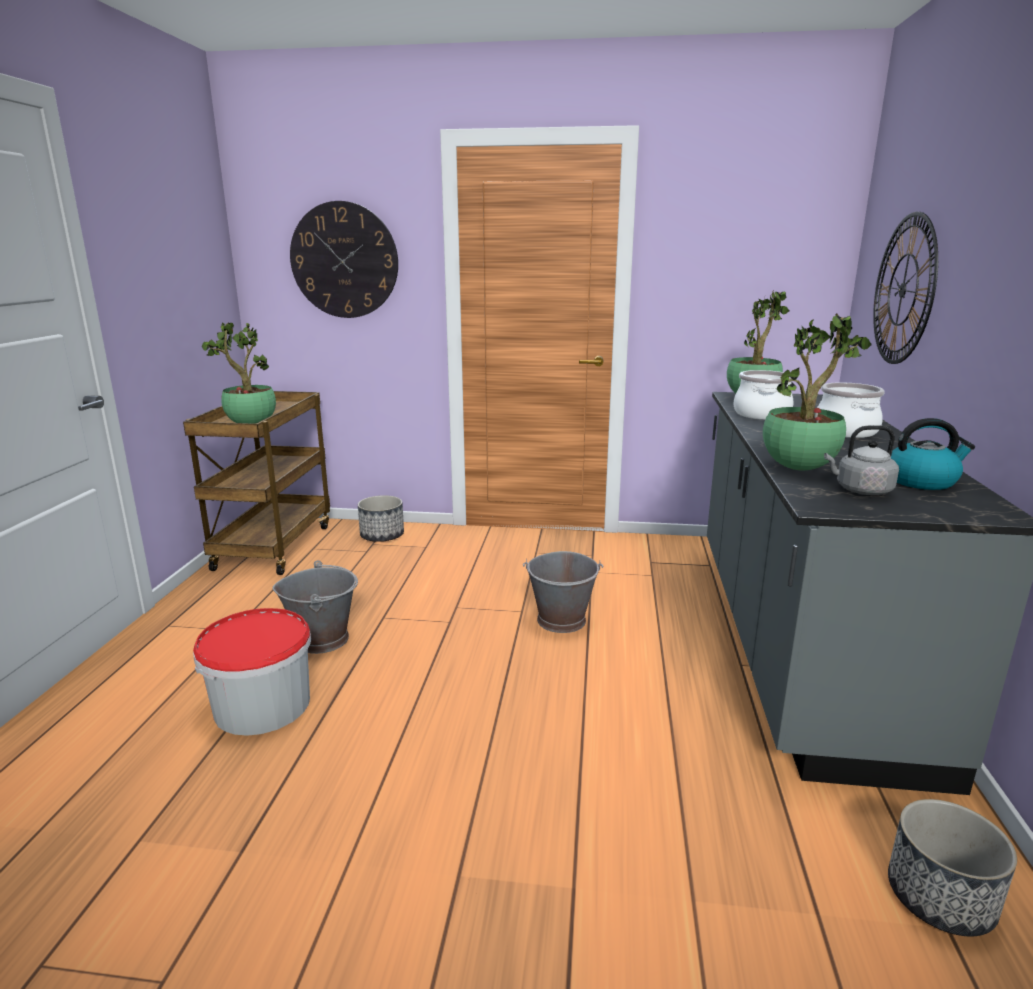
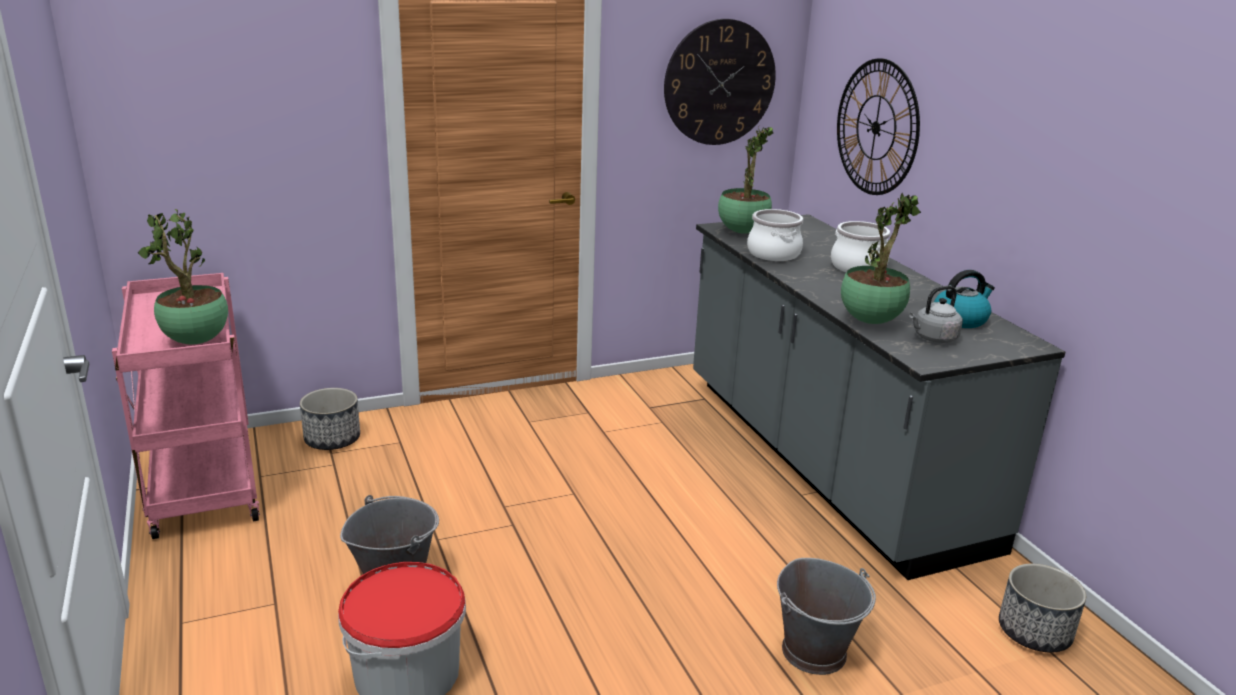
camera: 30 degrees left, 5 degrees up
(274, 546) = (202, 484): brown cart -> pink cart
(344, 260) = (248, 100): wall clock -> wall clock (719, 83)
(562, 620) = (620, 493): grey bucket -> grey bucket (815, 652)

